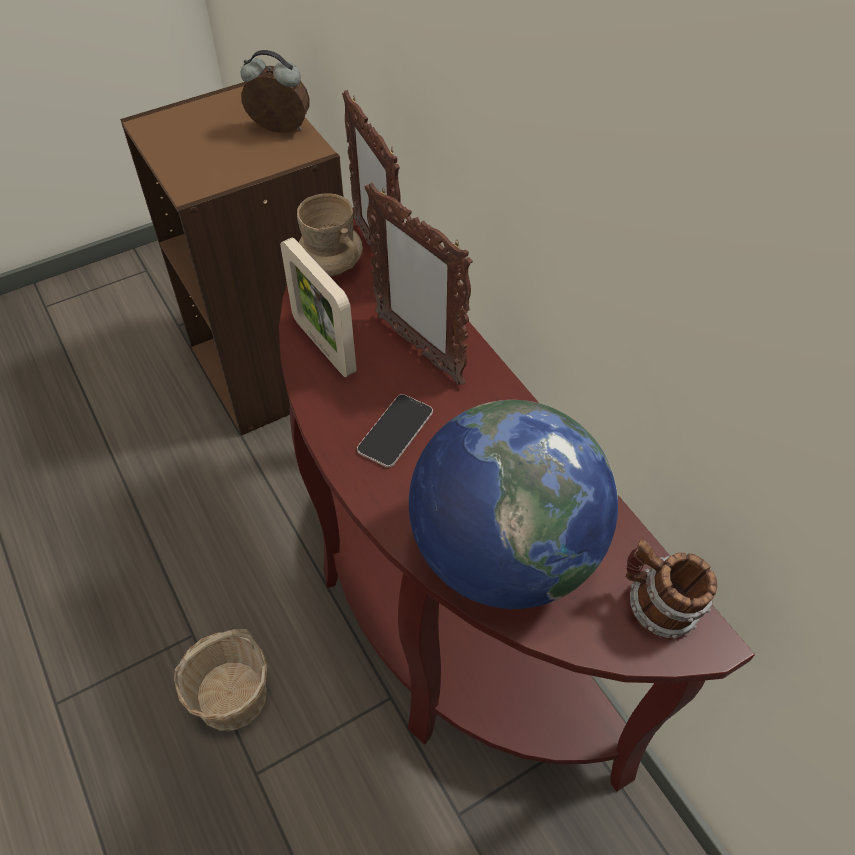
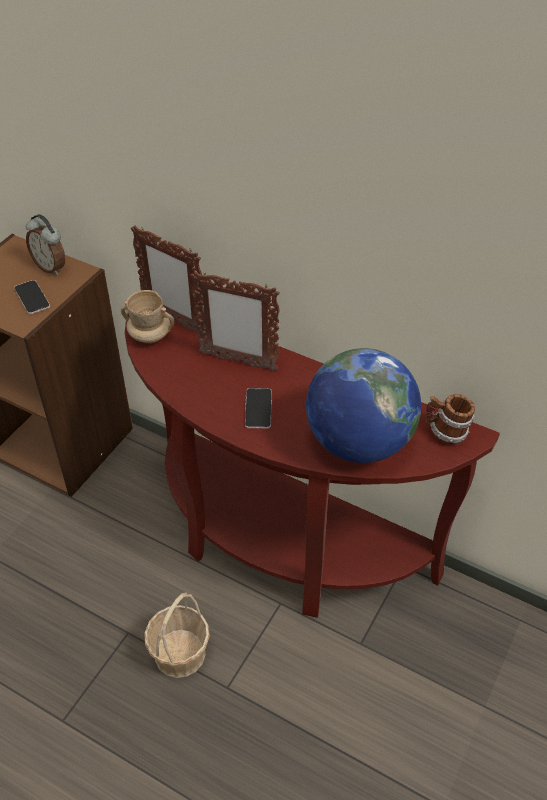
camera: 30 degrees left, 5 degrees down
(227, 160) = (32, 297): none -> phone
(279, 130) = (51, 267): alarm clock -> alarm clock turned 120 degrees counterclockwise
(324, 346) = (182, 382): picture frame -> none

